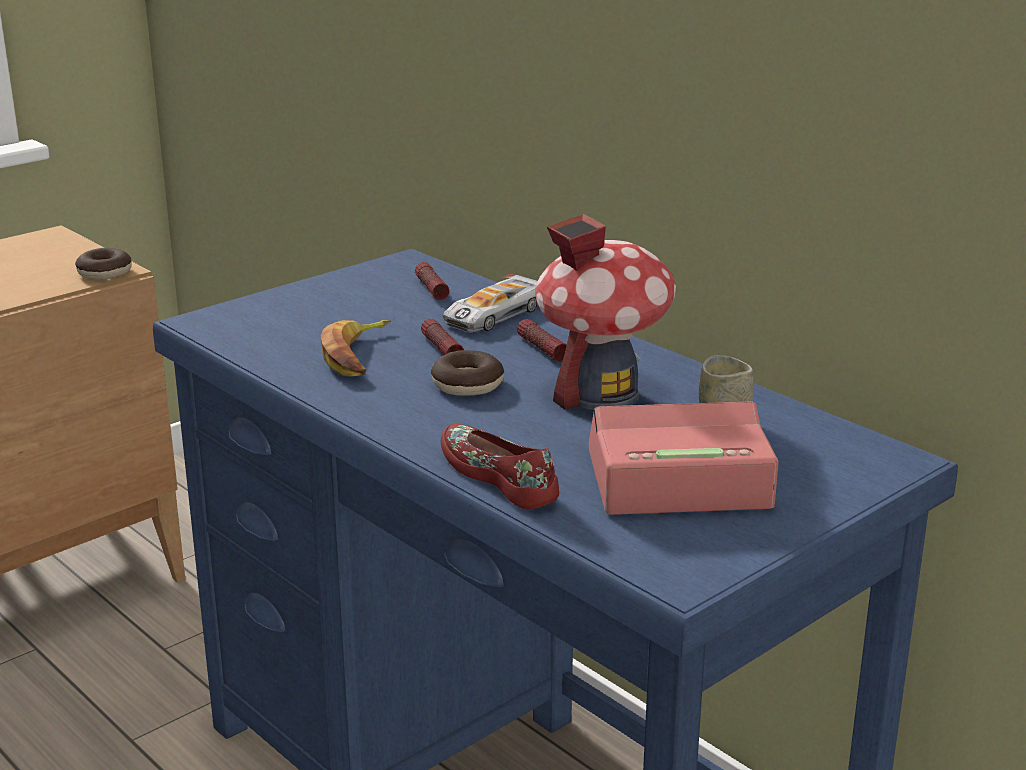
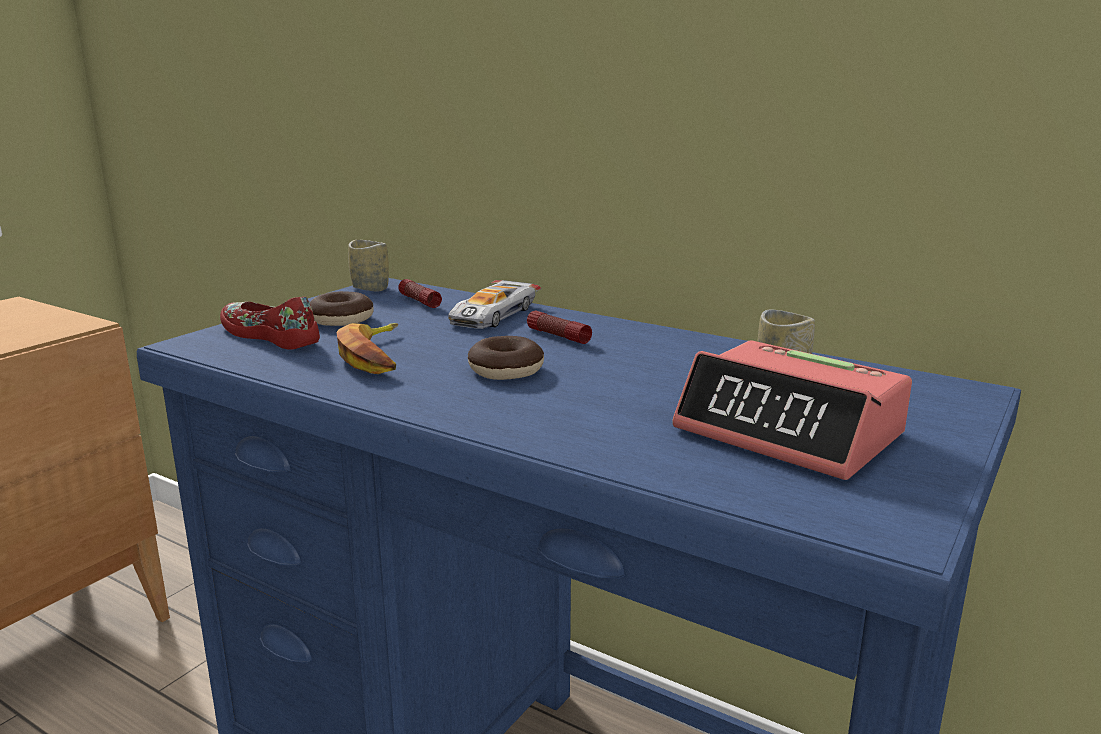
camera: 15 degrees left, 5 degrees down
(104, 273) = (69, 327): donut -> donut (341, 319)
(391, 265) = (370, 288): none -> cup
(441, 349) = (459, 344): flashlight -> none
(499, 477) = (603, 450): red shoe -> red shoe (271, 336)
(602, 394) = (645, 366): toy house -> none
(677, 481) = (790, 432): alarm clock -> alarm clock turned 120 degrees counterclockwise

